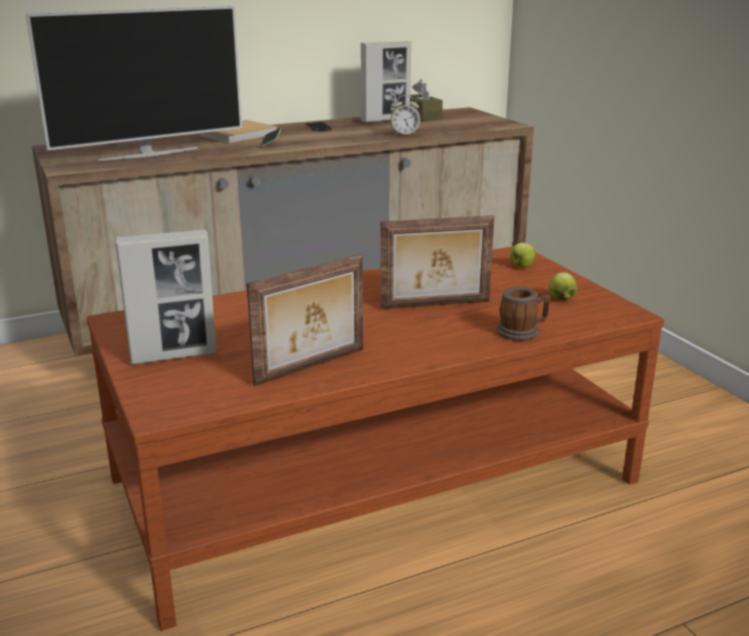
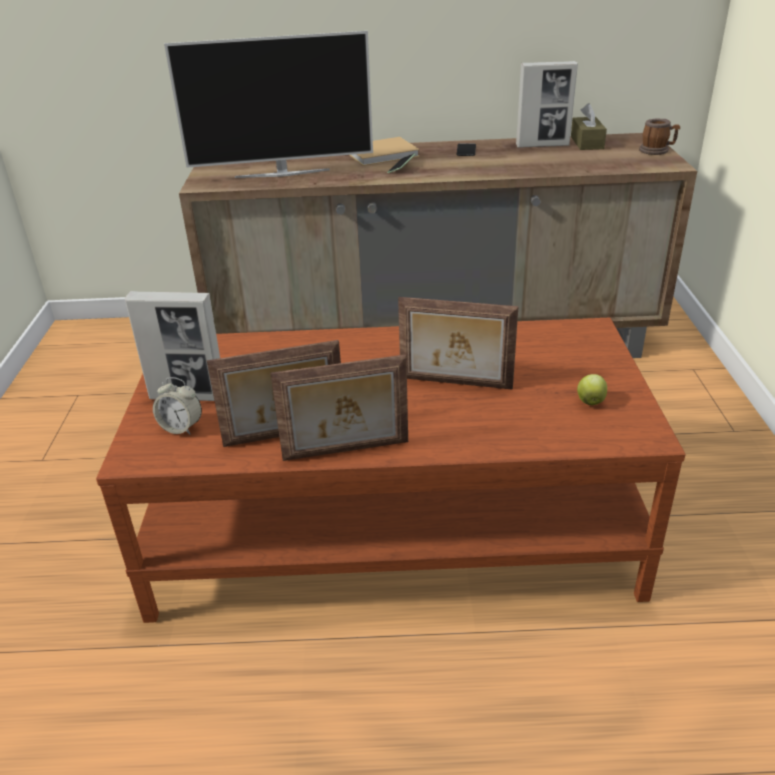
camera: 25 degrees right, 10 degrees up
(384, 367) = (346, 452): none -> picture frame
(404, 134) = (541, 170): alarm clock -> alarm clock (181, 428)
(521, 267) = (584, 348): apple -> none
(522, 332) = (513, 437): mug -> mug (657, 151)

